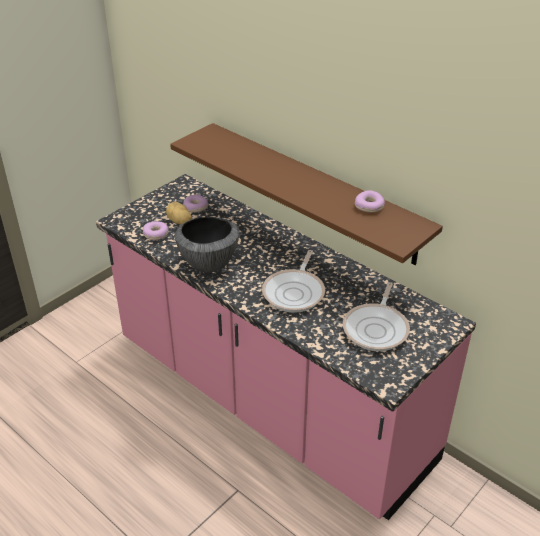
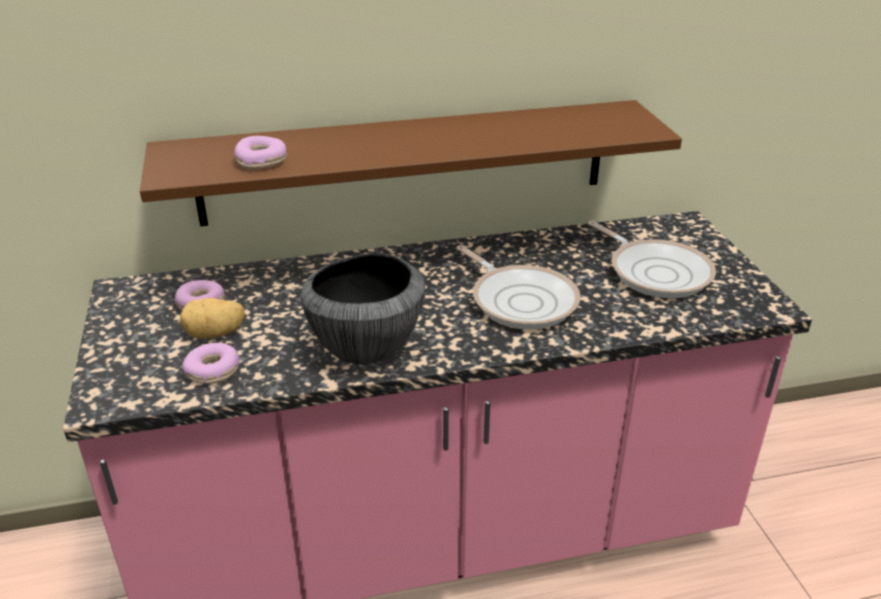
camera: 55 degrees left, 5 degrees down
(369, 206) = (544, 119): donut -> donut (261, 161)

